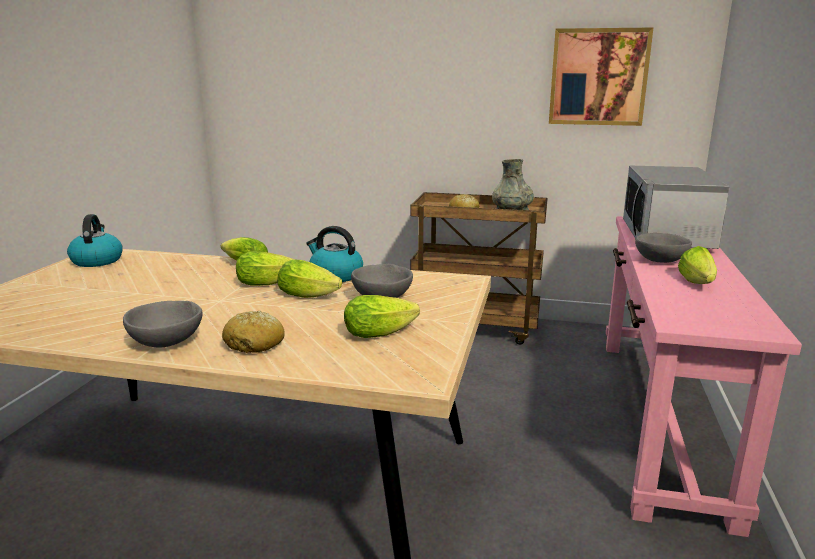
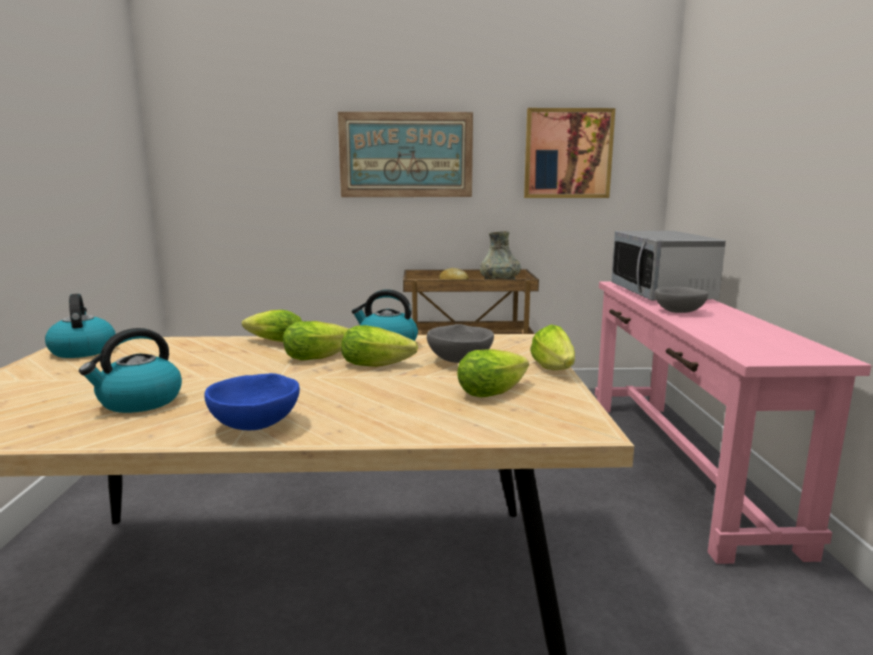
camera: 15 degrees left, 5 degrees down
(102, 312) = (139, 402): none -> kettle
(166, 343) = (256, 425): grey bowl -> blue bowl
(255, 344) = (365, 415): bread -> none
(429, 78) = (406, 155): none -> picture
(697, 282) = (730, 326): lettuce -> lettuce (554, 369)

